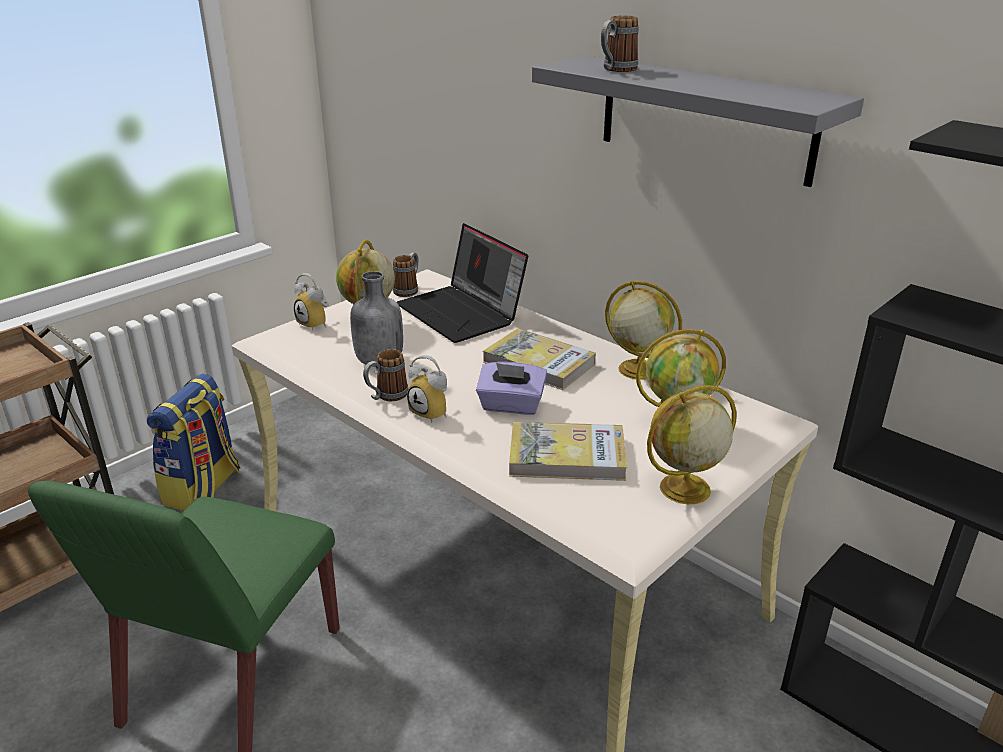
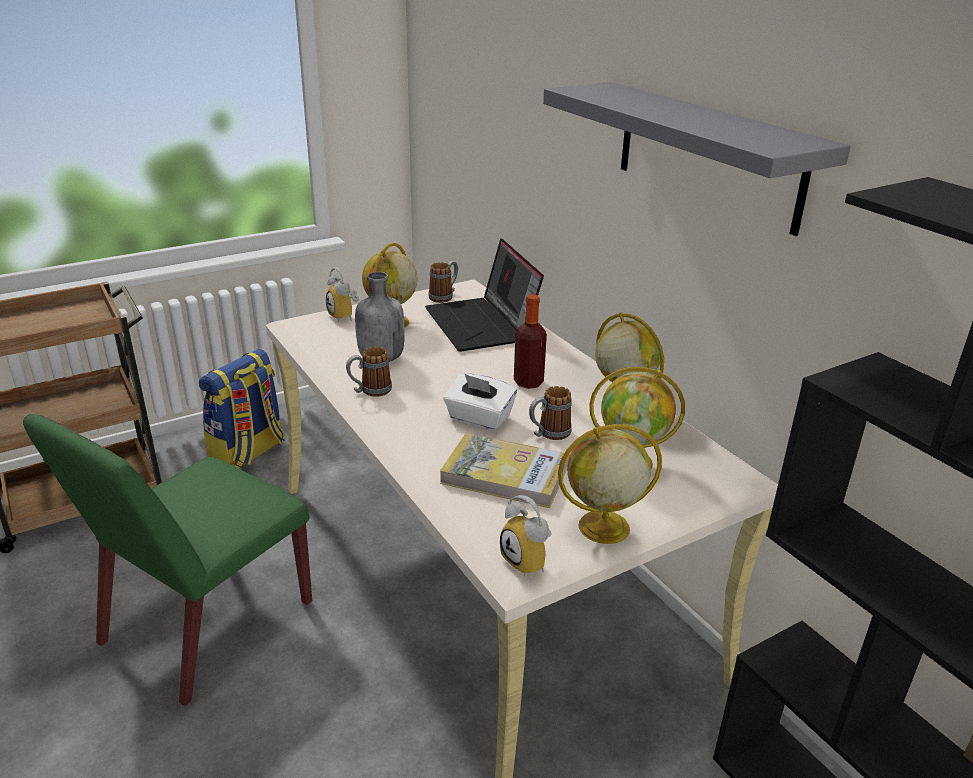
camera: 15 degrees right, 0 degrees up
(433, 412) = (404, 413): alarm clock -> alarm clock (530, 561)
(511, 406) = (479, 418): purple tissue box -> white tissue box
(539, 363) = (528, 382): book -> bottle
(615, 70) = (620, 98): mug -> mug (548, 434)

